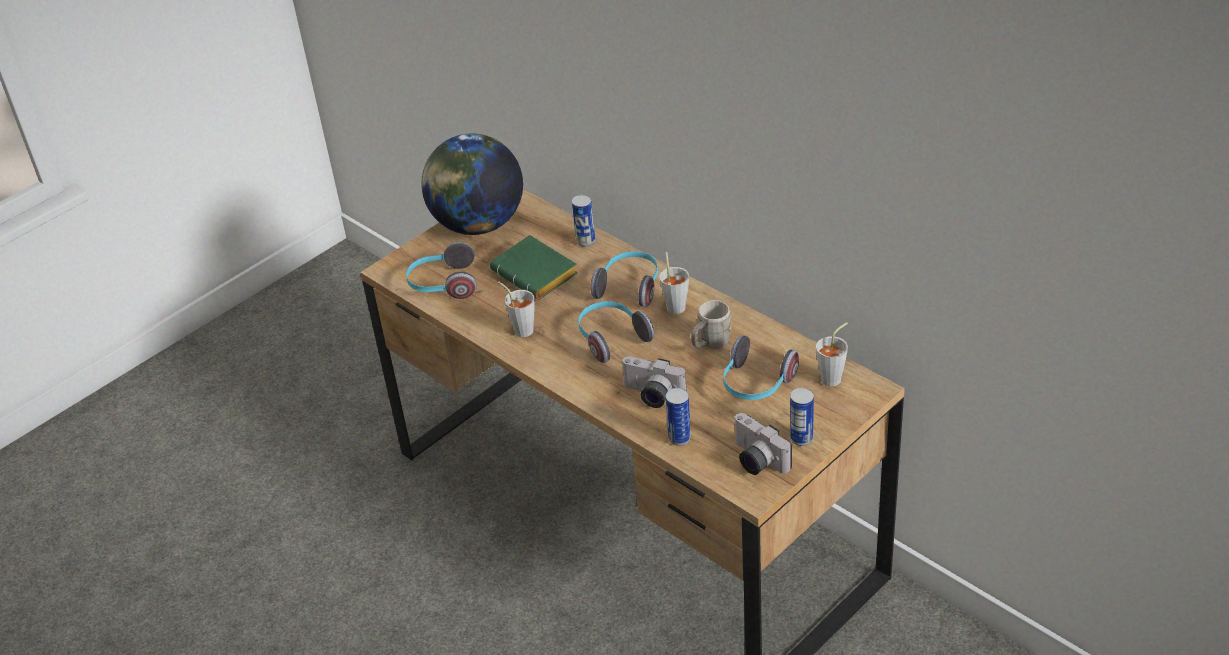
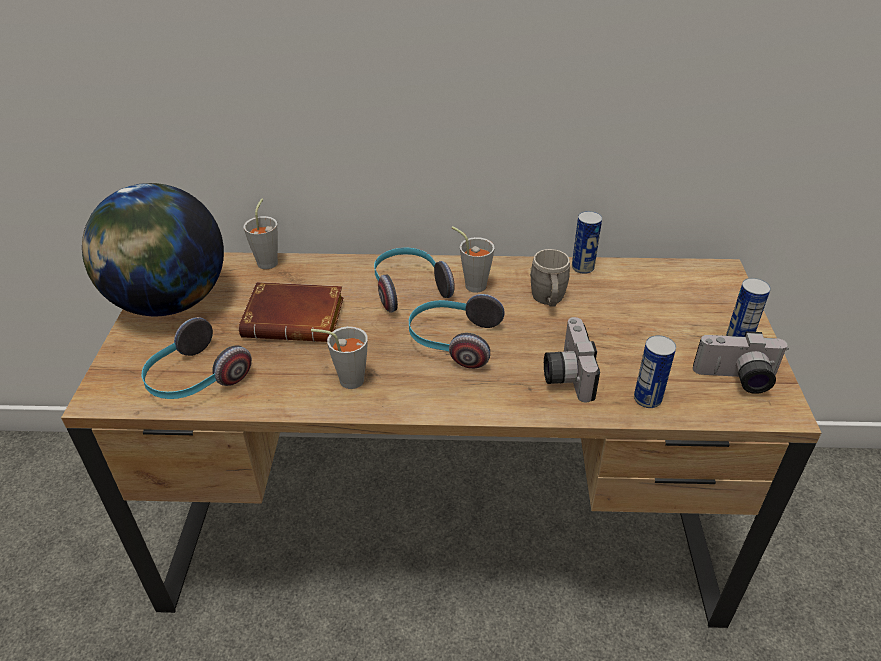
camera: 45 degrees left, 0 degrees up
(538, 274) = (297, 318): green book -> brown book
(585, 241) = (311, 268): can -> can (582, 267)
(651, 396) = (565, 374): camera -> camera turned 105 degrees clockwise
(756, 384) = (635, 314): headphones -> none
(834, 377) = (682, 277): grey cup -> grey cup (269, 260)

